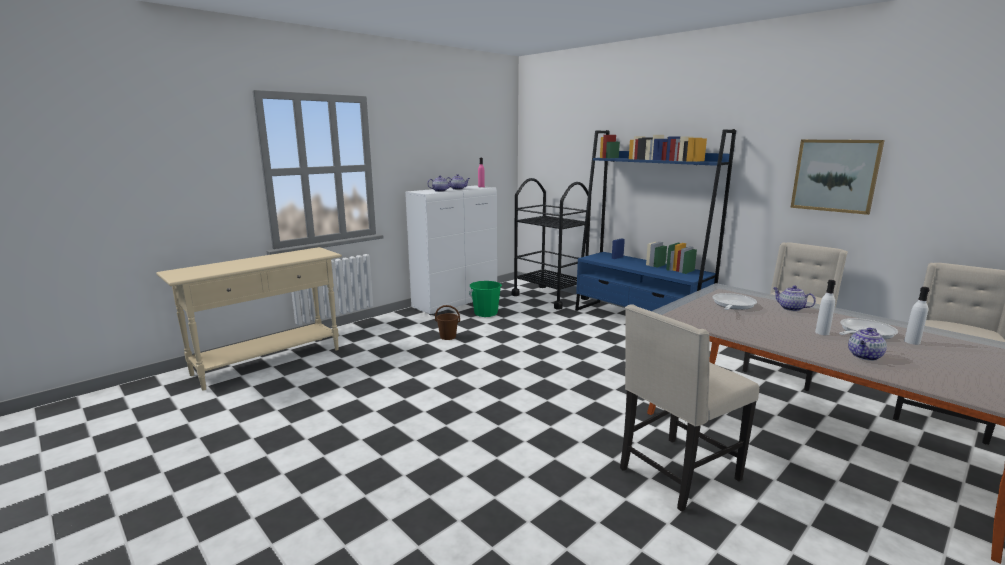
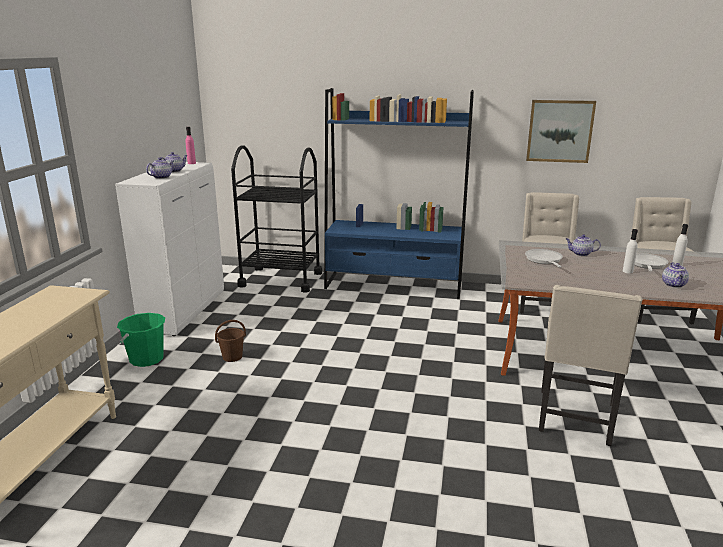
camera: 35 degrees left, 5 degrees up
(485, 313) = (237, 316): green bucket -> green bucket (146, 359)

